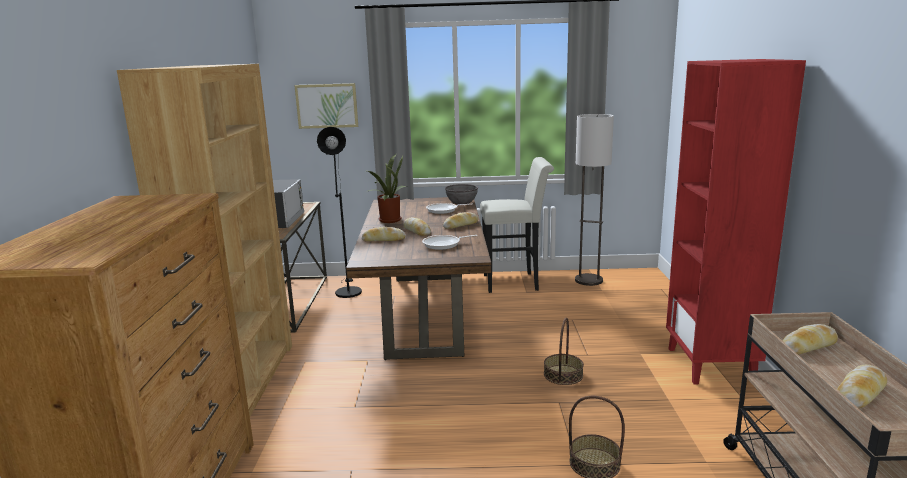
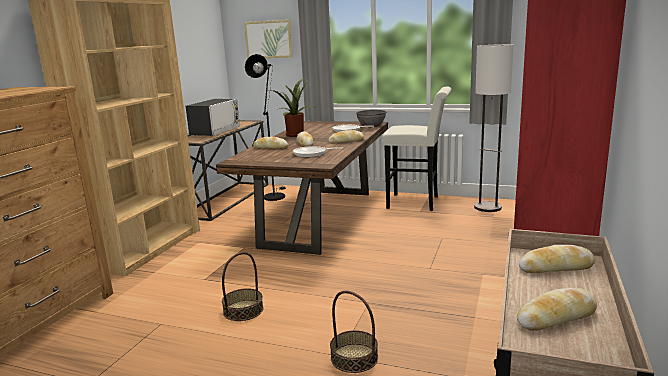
camera: 20 degrees right, 0 degrees up
(563, 375) = (392, 281): basket -> basket (243, 310)

